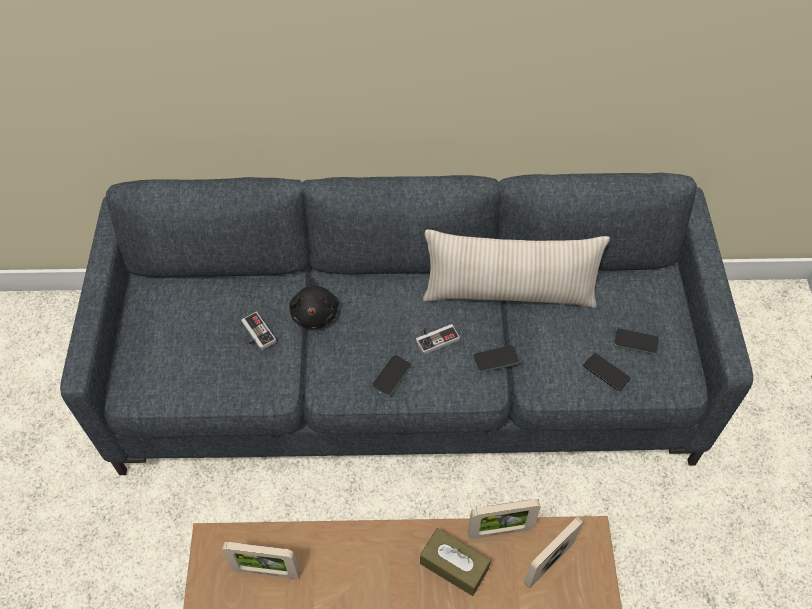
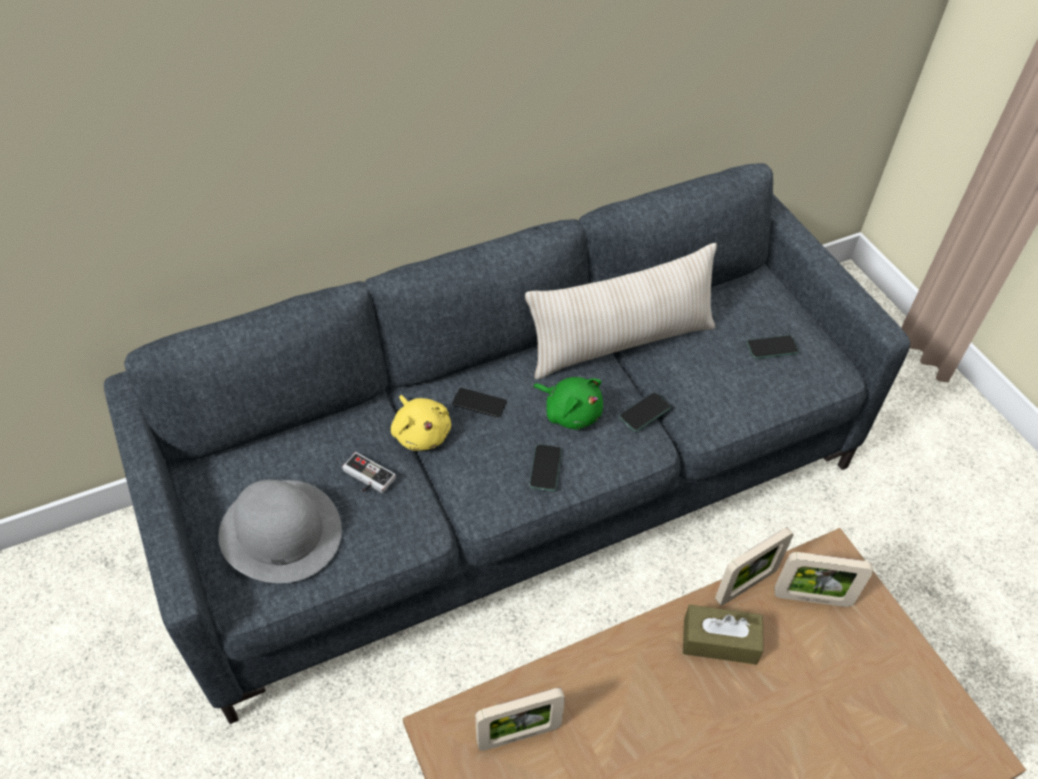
camera: 25 degrees left, 5 degrees down
(176, 352) = (279, 531): none -> grey hat
(315, 313) = (421, 432): black plush toy -> yellow plush toy
(435, 337) = (570, 412): game controller -> green plush toy
(548, 563) = (812, 598): picture frame -> picture frame turned 105 degrees counterclockwise
(606, 372) = (761, 387): phone -> phone (479, 403)

